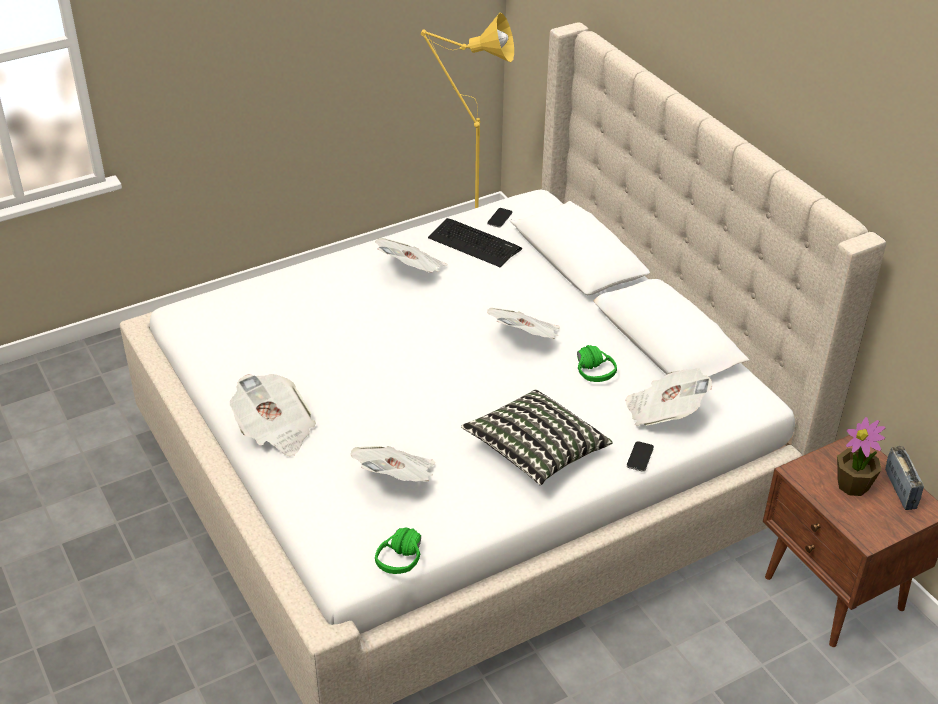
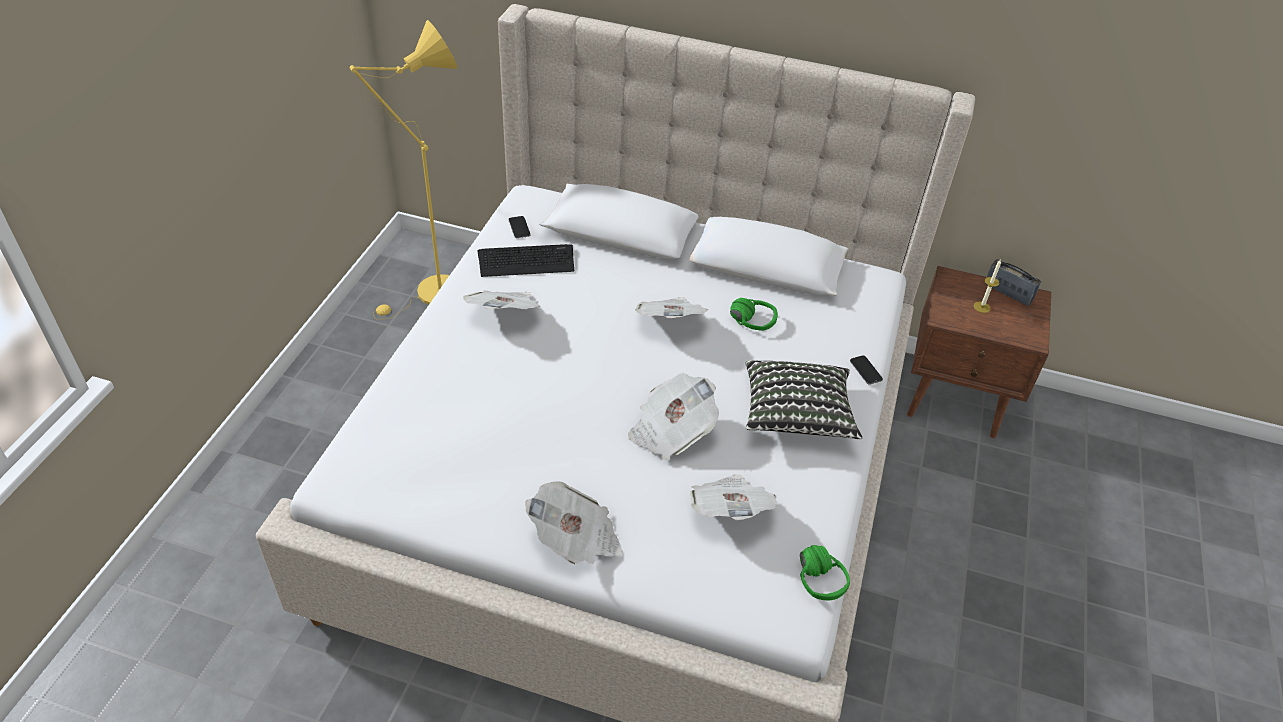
camera: 45 degrees left, 5 degrees up
(664, 413) = (837, 324): newspaper -> newspaper (671, 431)
(853, 485) = (982, 307): potted plant -> candle

